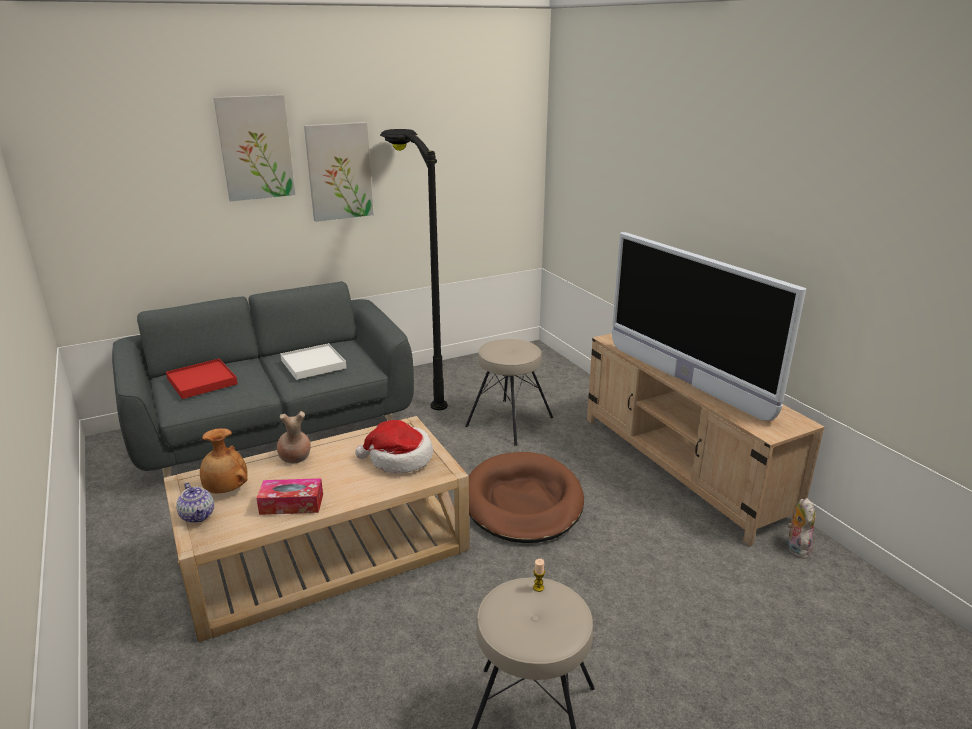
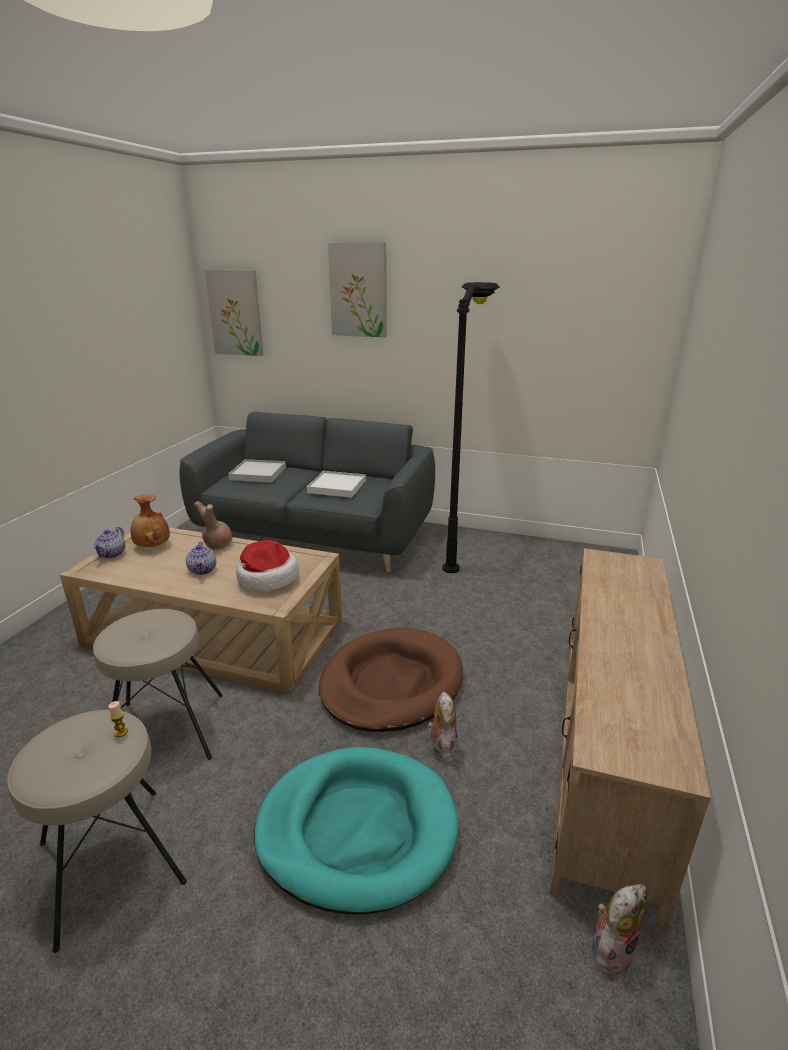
camera: 45 degrees right, 0 degrees up
(202, 381) = (258, 473): red tray -> white tray
(291, 504) = (158, 573): tissue box -> none
(327, 481) = (203, 570): none -> teapot
(339, 171) = (429, 321): picture -> picture (235, 313)
(508, 421) = (489, 609): beige stool -> beige stool (166, 728)
(609, 517) = (442, 748): none -> plush toy
(634, 587) = (357, 829): none -> turquoise dog bed
(685, 381) = (605, 636): television -> none

